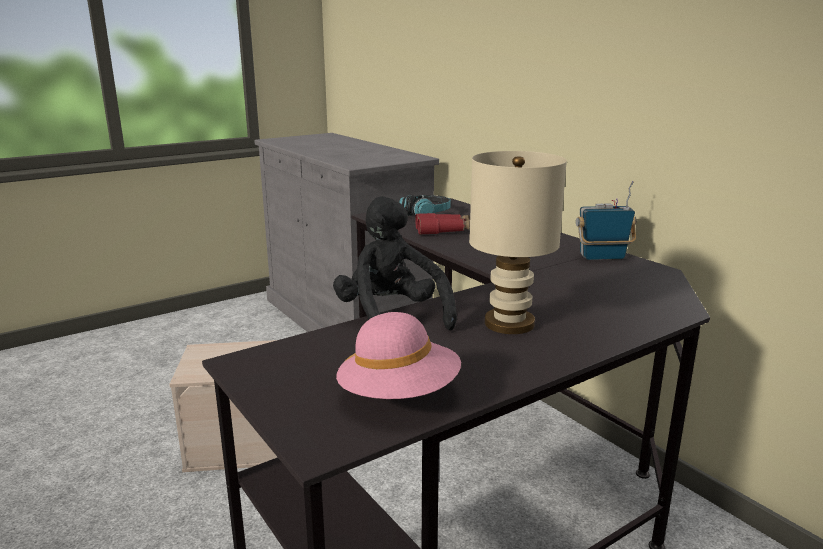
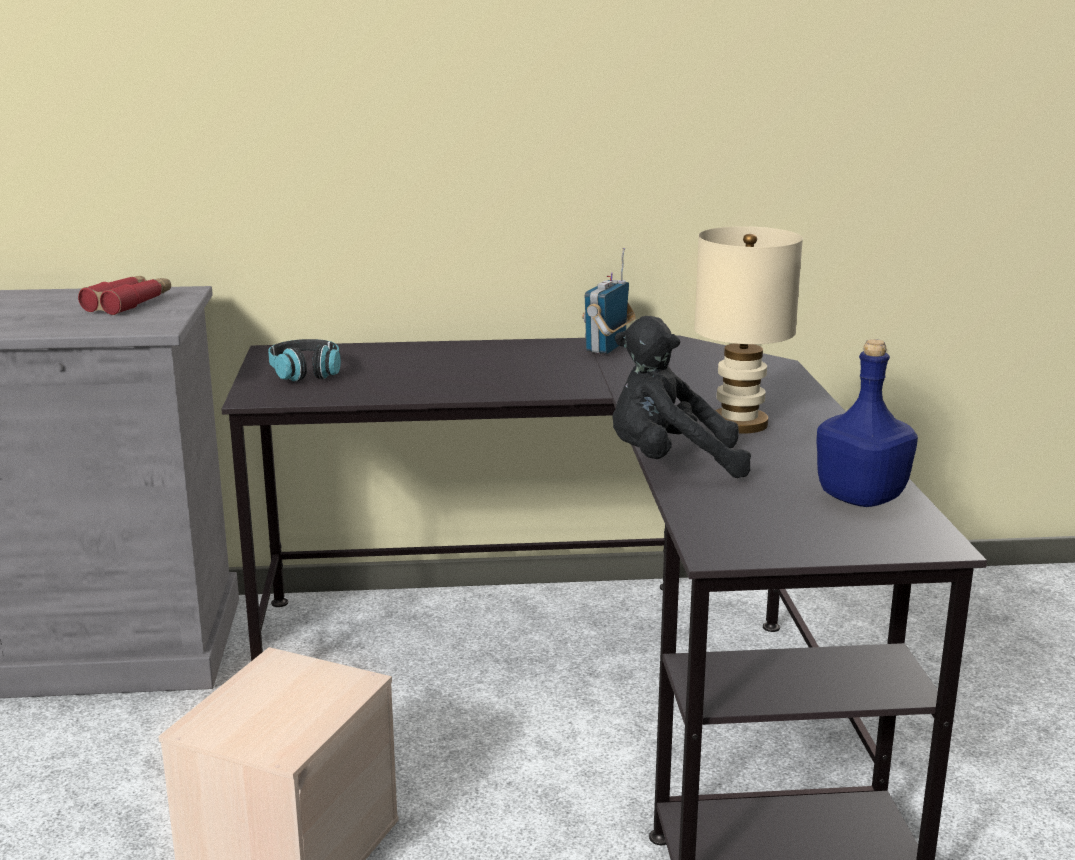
camera: 60 degrees left, 0 degrees up
(399, 395) = (859, 497): pink hat -> blue bottle
(444, 231) = (400, 380): red binoculars -> red binoculars (128, 304)

